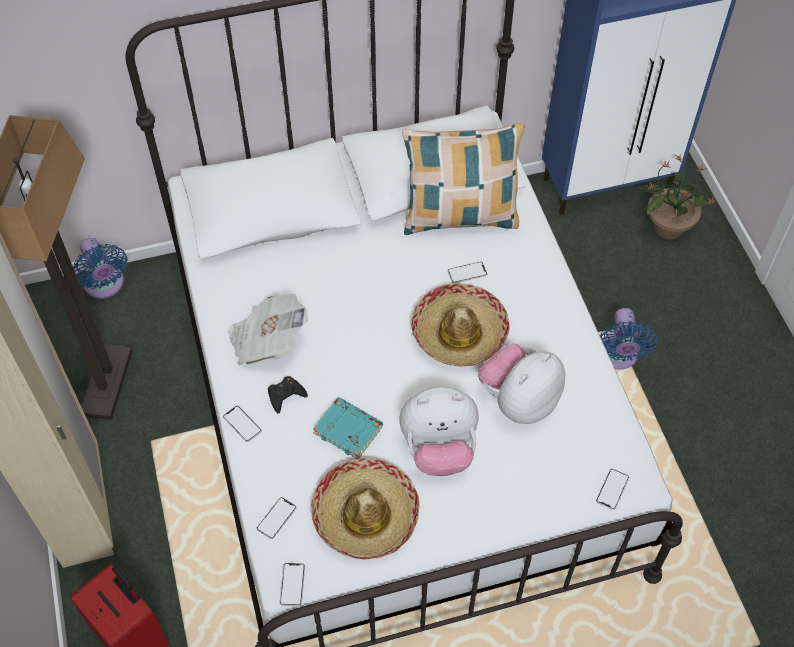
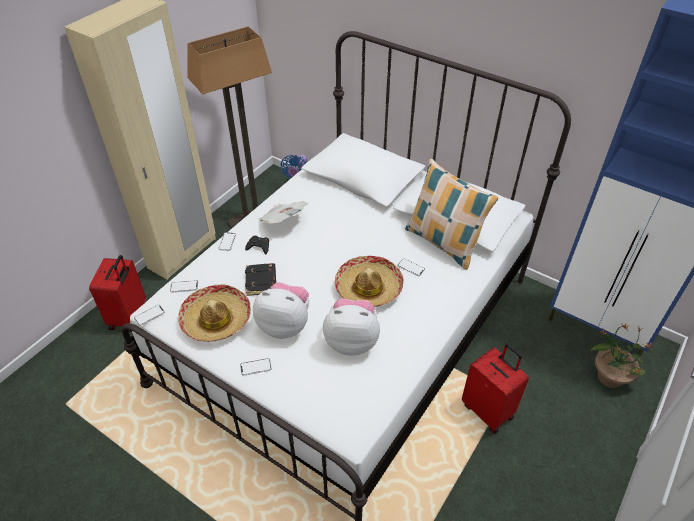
camera: 50 degrees right, 10 degrees down
(349, 430) = (262, 282): turquoise book -> black book
(439, 449) = (285, 324): plush toy -> plush toy turned 150 degrees clockwise
(612, 489) = (335, 423): phone -> phone (255, 367)
(617, 357) = (488, 410): blue fan -> red suitcase

